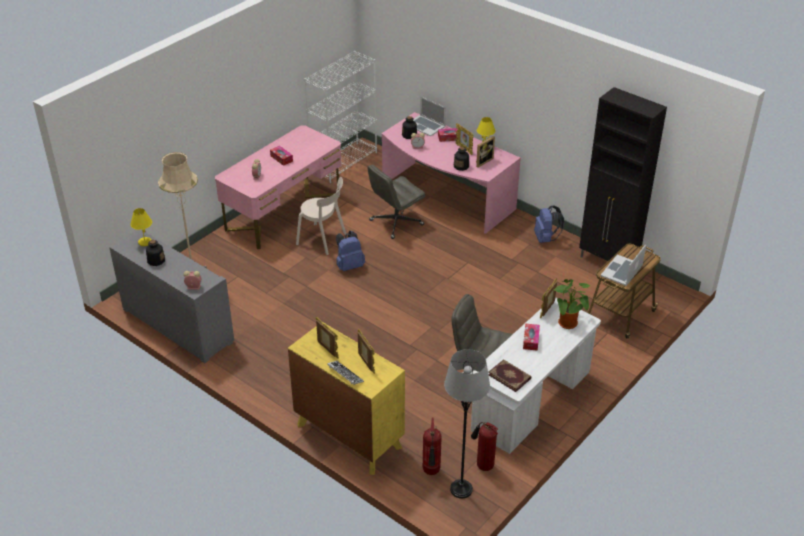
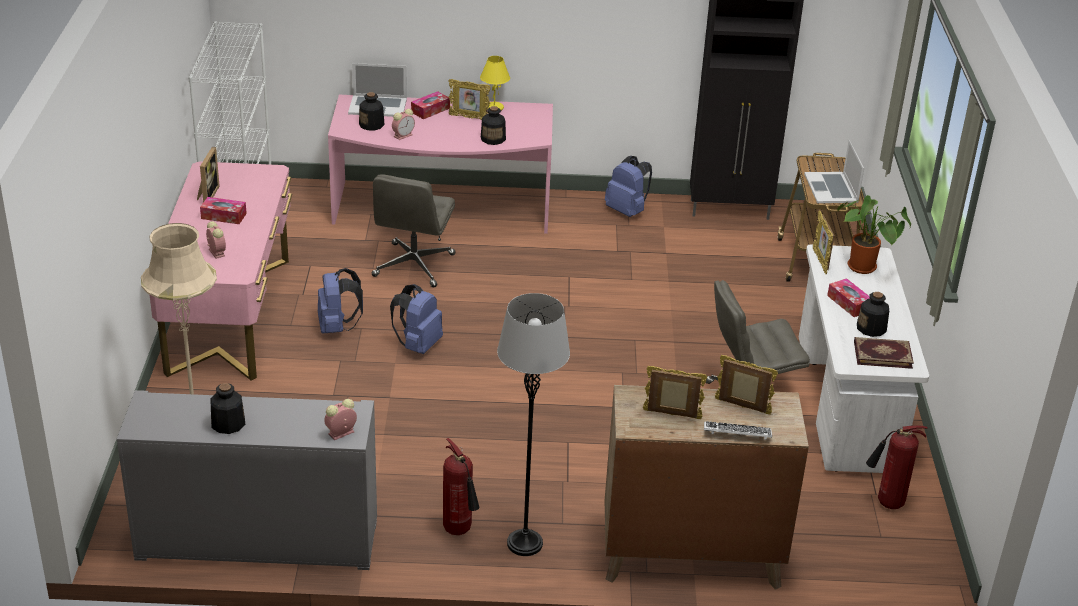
camera: 40 degrees left, 5 degrees down
(144, 242) = (171, 406): yellow table lamp -> none
(323, 240) = (337, 327): beige chair -> blue backpack
(349, 436) = (690, 557): yellow dresser -> brown dresser
(431, 472) = (842, 544): fire extinguisher -> fire extinguisher (460, 531)
(461, 489) = (899, 545): grey floor lamp -> grey floor lamp (524, 543)
(482, 161) = (512, 124): picture frame -> picture frame (206, 195)
(523, 360) = (871, 328): none -> bottle

